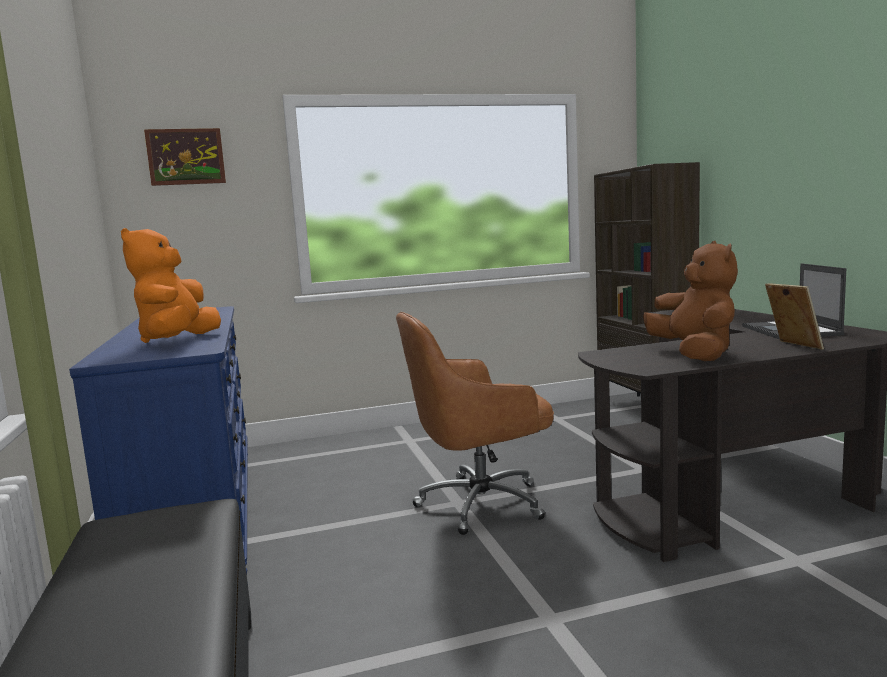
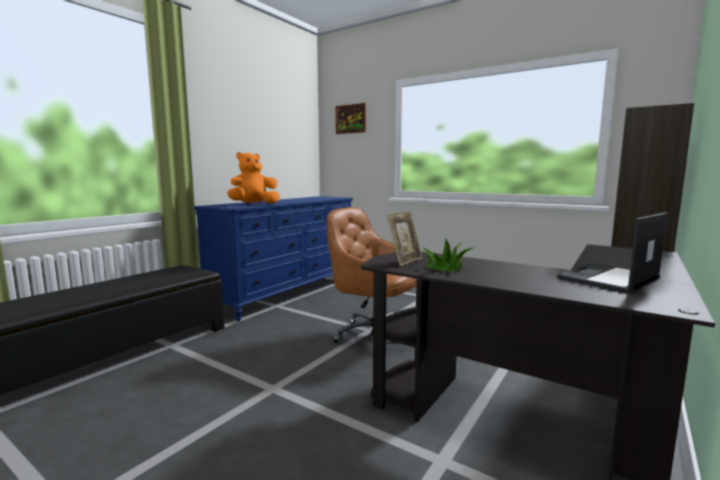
camera: 50 degrees right, 0 degrees up
(694, 354) = (445, 267): brown plush toy -> potted plant
(792, 346) = (533, 284): picture frame -> picture frame (404, 261)

